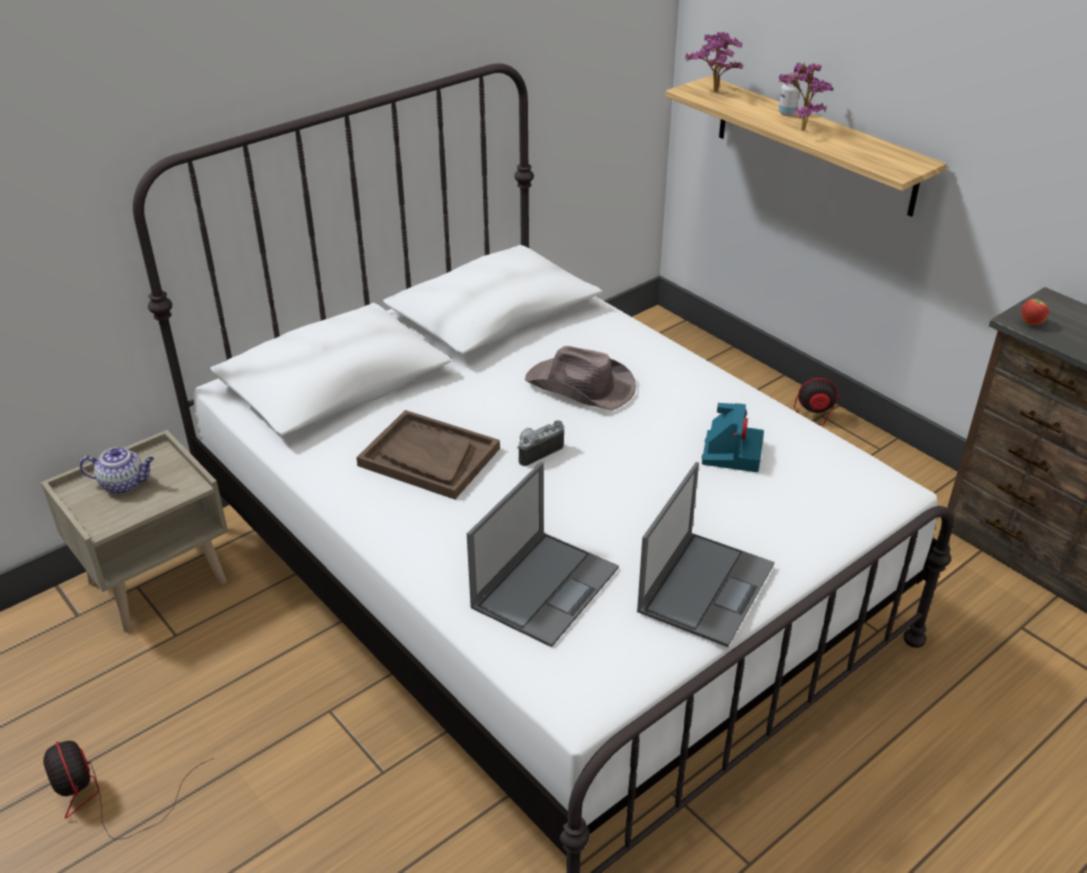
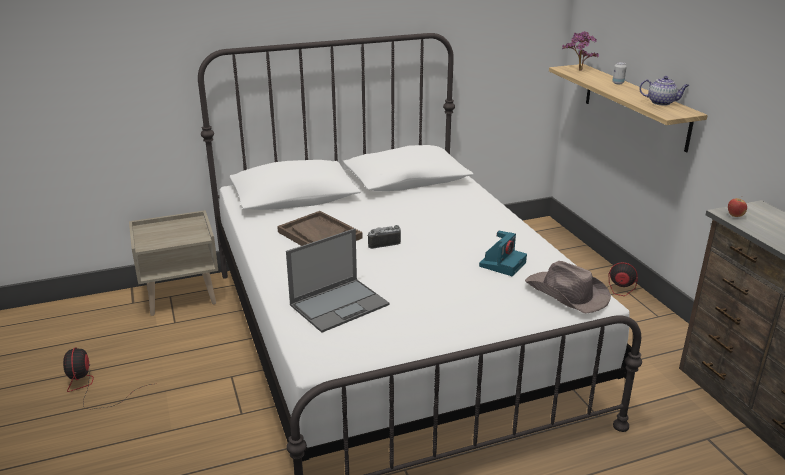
camera: 20 degrees right, 10 degrees down
(124, 484) = (169, 230): teapot -> teapot (662, 102)
(581, 387) = (432, 218): brown hat -> brown hat (567, 293)
(706, 586) = (436, 323): laptop -> none
(799, 128) = (619, 90): potted plant -> none

